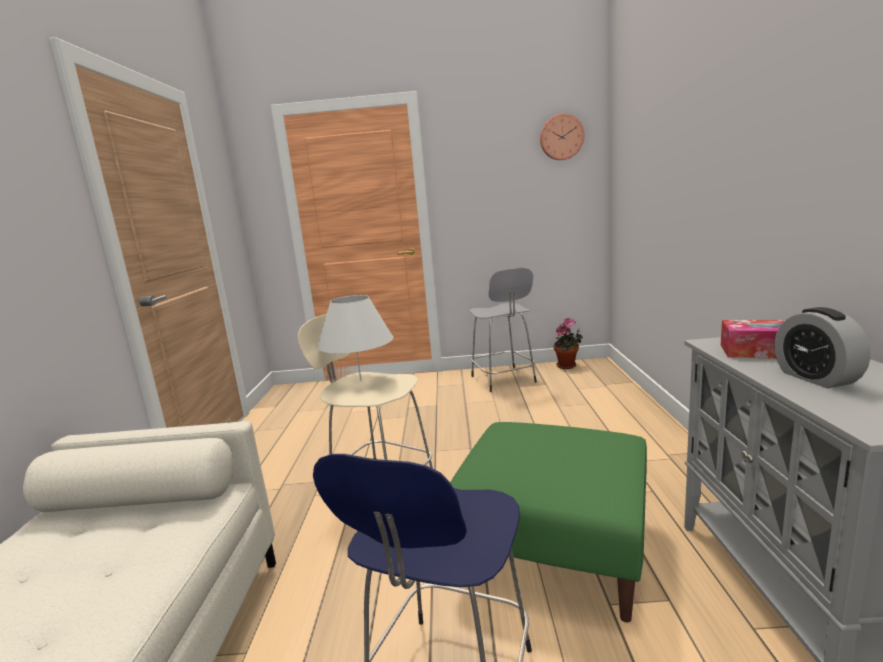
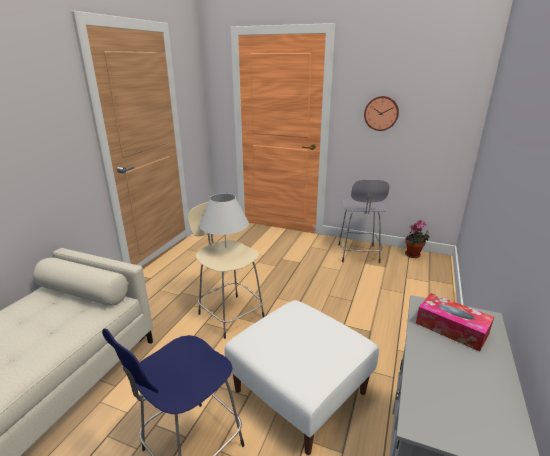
camera: 20 degrees right, 10 degrees up
(552, 548) = (299, 391): green ottoman -> white ottoman
(561, 137) = (448, 73): wall clock -> wall clock (381, 113)
(815, 378) = (446, 366): alarm clock -> none

